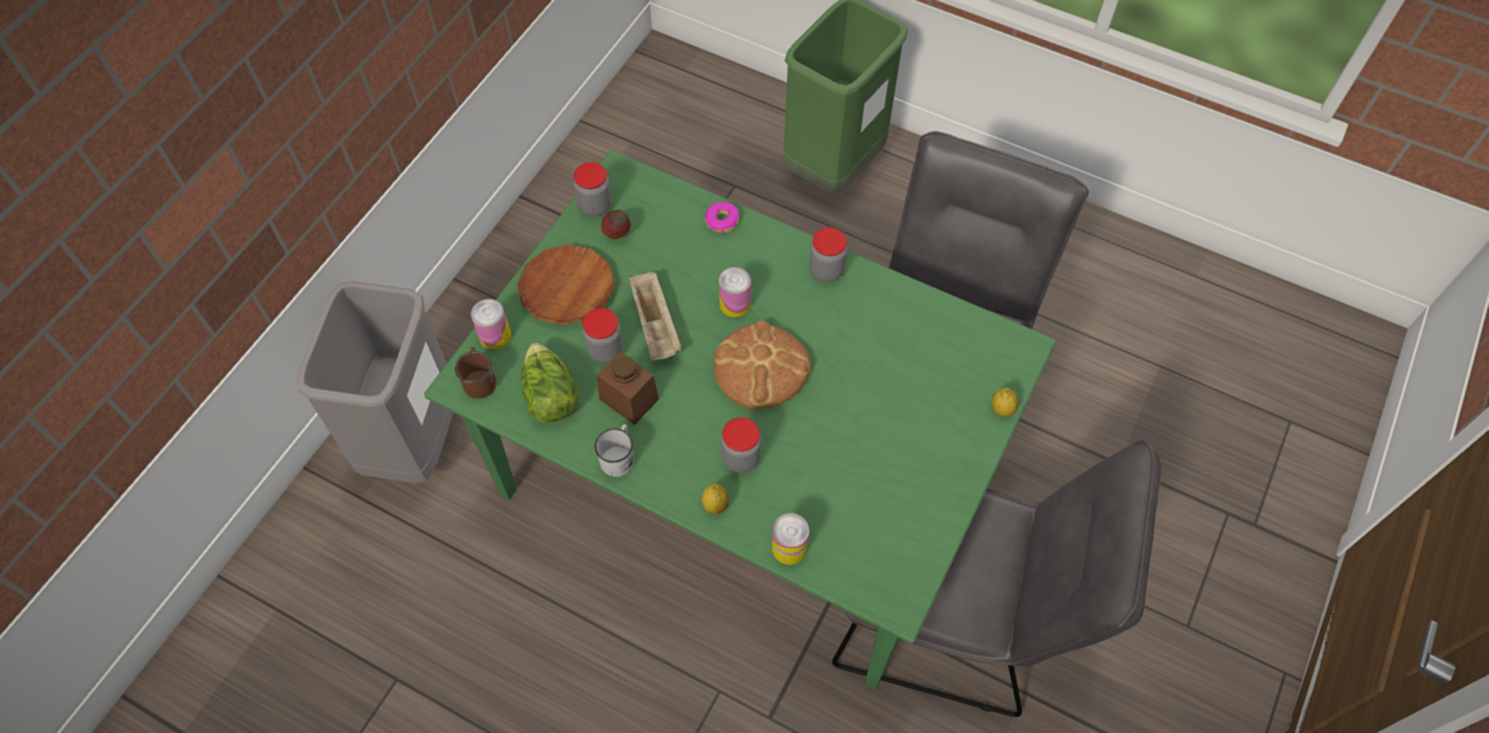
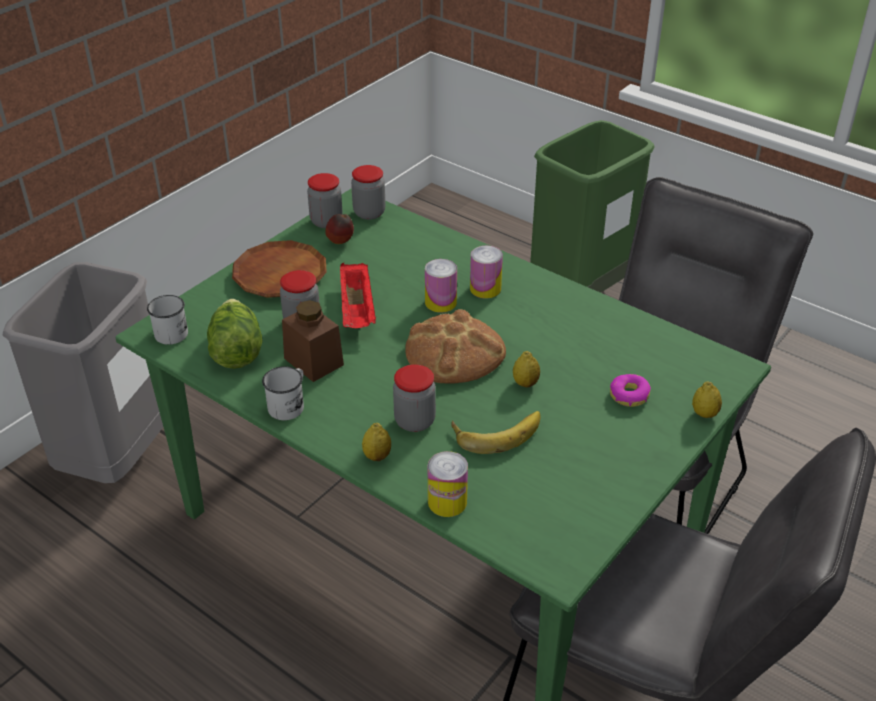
camera: 10 degrees right, 20 degrees down
(479, 379) = (172, 331): brown mug -> white mug
(495, 336) = (199, 301): can -> can (485, 289)
(656, 326) = (357, 310): beige tray -> red tray
(722, 221) = (444, 243): donut -> donut (629, 395)
(818, 459) = (496, 431): none -> banana
(826, 270) = (538, 288): jar -> jar (369, 213)
(834, 396) = (525, 383): none -> lemon

